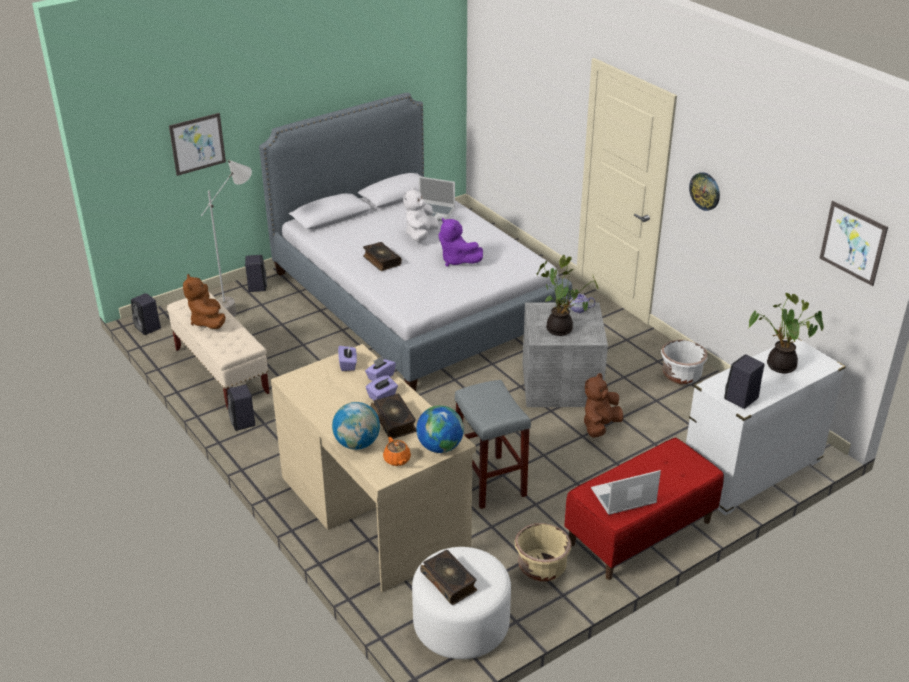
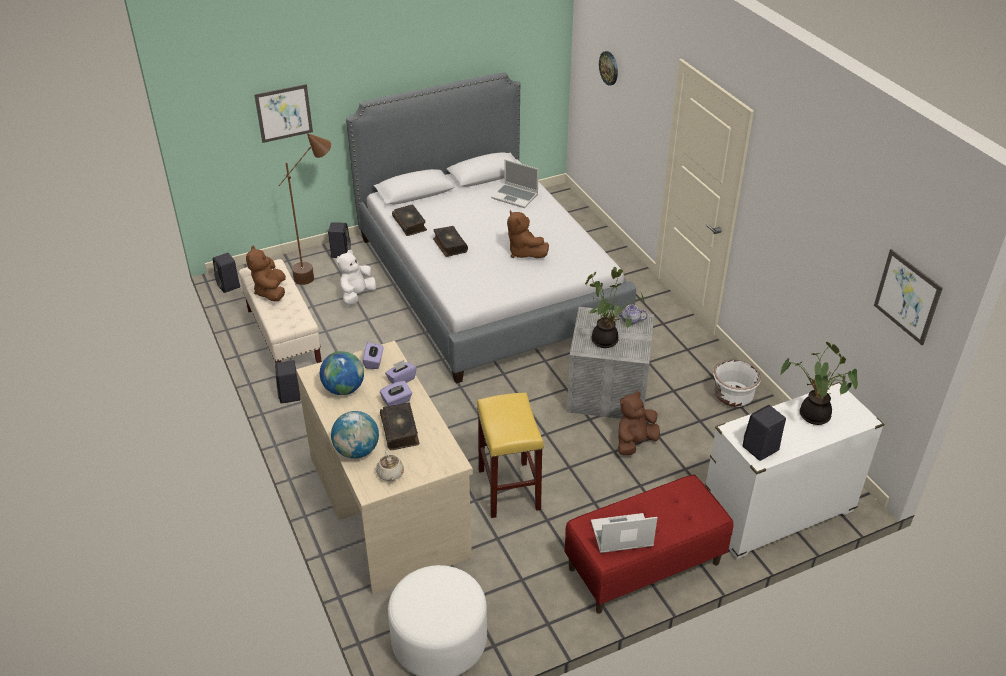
camera: 10 degrees right, 5 degrees up
(240, 307) = (319, 273): grey floor lamp -> brown floor lamp
(397, 460) = (390, 474): orange teapot -> beige teapot
(420, 235) = (496, 221): white plush toy -> white plush toy (357, 295)
(440, 447) = (436, 465): globe -> globe (344, 389)
(449, 582) = (423, 604): book -> book (410, 224)
(457, 261) = (524, 253): purple plush toy -> brown plush toy
(491, 482) = (509, 490): grey stool -> yellow stool
(541, 568) = (534, 591): beige planter -> none
(705, 191) = (773, 214): wall clock -> wall clock (609, 68)

